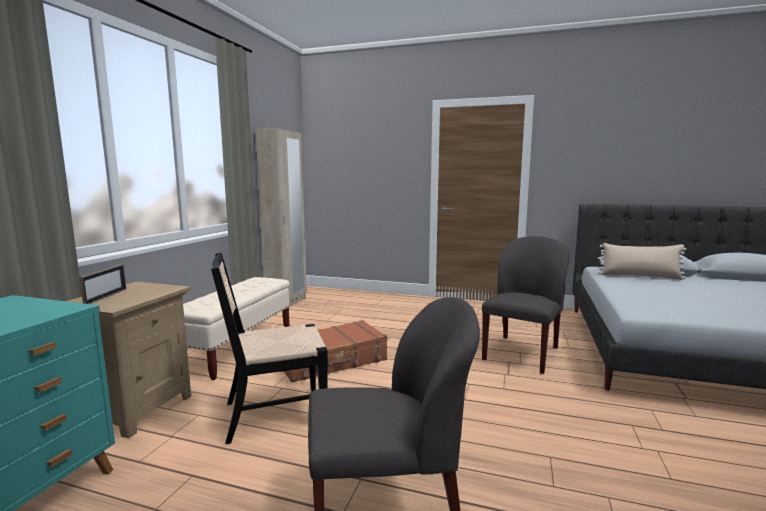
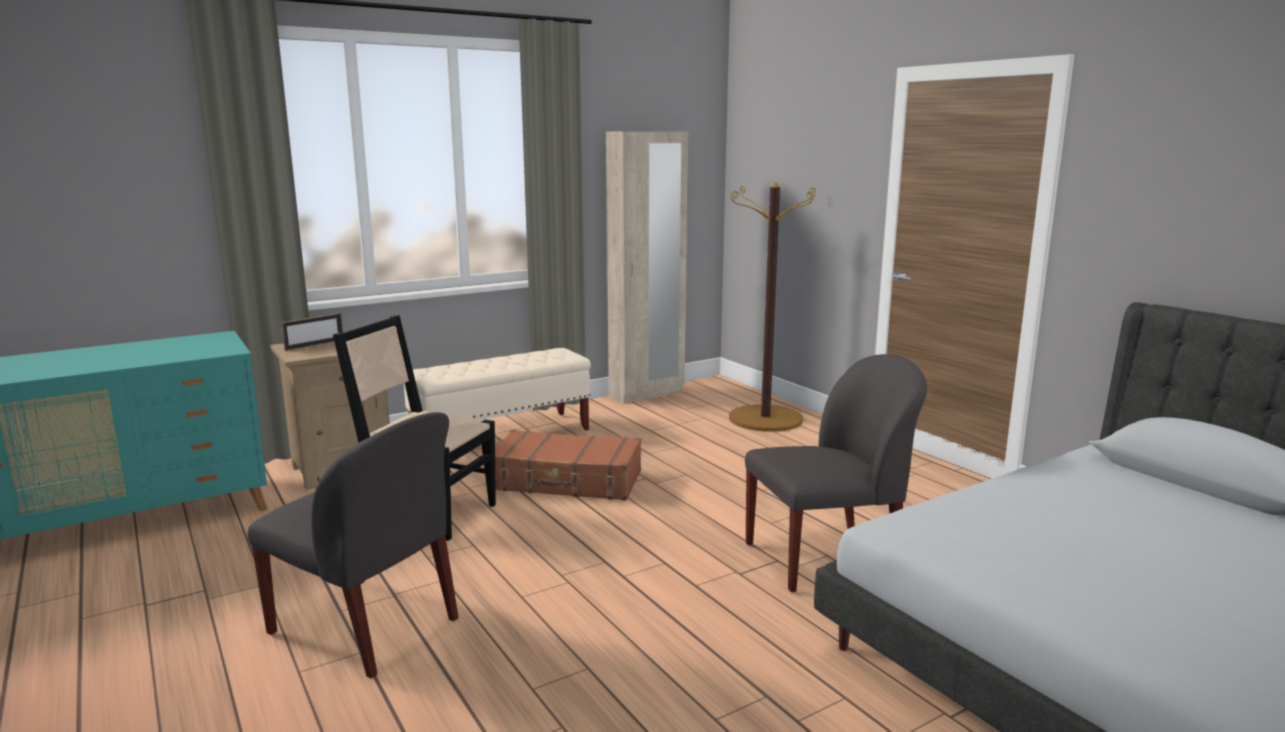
camera: 40 degrees right, 5 degrees up
(373, 301) = (765, 419): none -> brown clothes rack
(640, 276) = (1143, 484): beige pillow -> none

